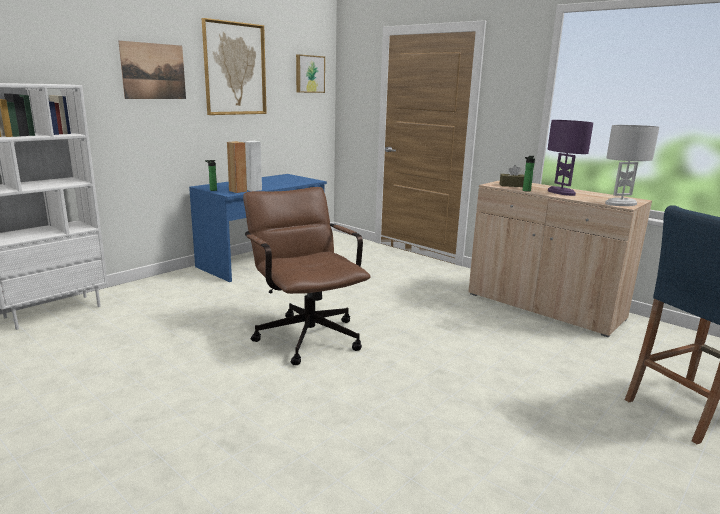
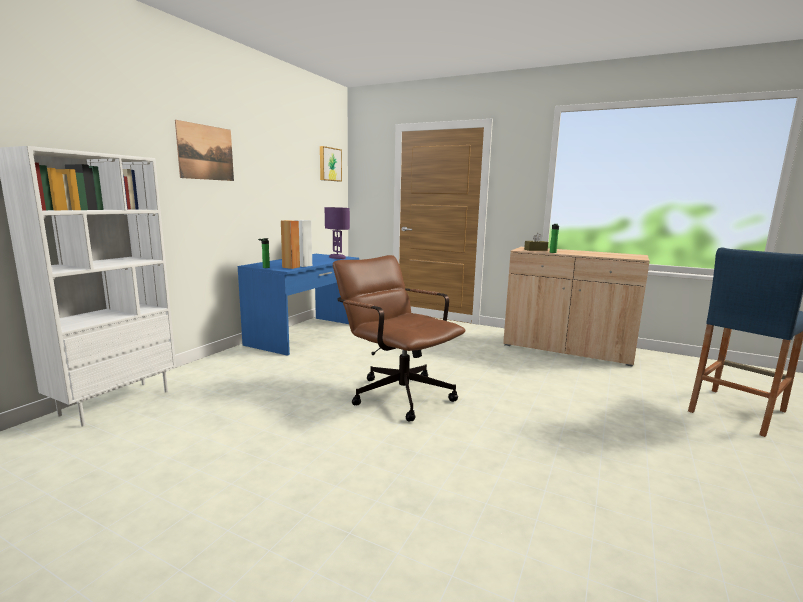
camera: 15 degrees left, 5 degrees down
(235, 69) = (273, 155): picture -> none
(561, 192) = (579, 253): purple table lamp -> purple table lamp (337, 257)
(620, 204) = (633, 257): white table lamp -> none

